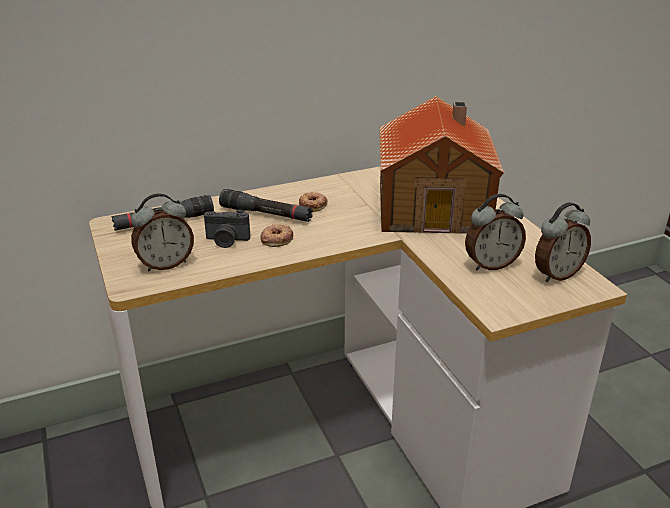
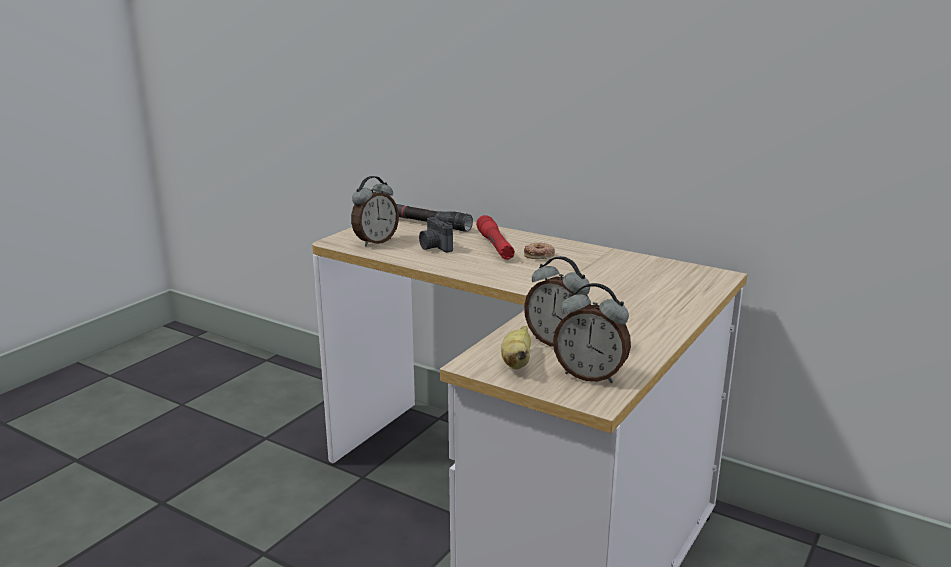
camera: 55 degrees right, 10 degrees down
(166, 264) = (375, 242): alarm clock -> alarm clock turned 75 degrees counterclockwise
(266, 214) = (495, 246): black flashlight -> red flashlight
(276, 239) = (463, 259): donut -> none
(435, 206) = (628, 295): toy house -> none
(511, 294) = (517, 362): none -> banana

